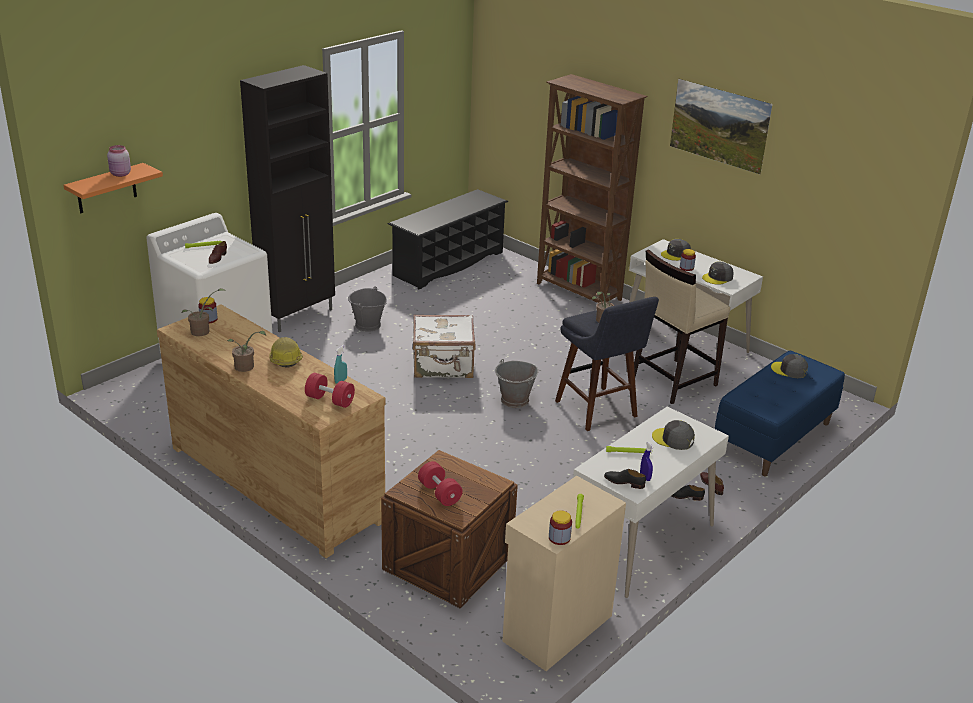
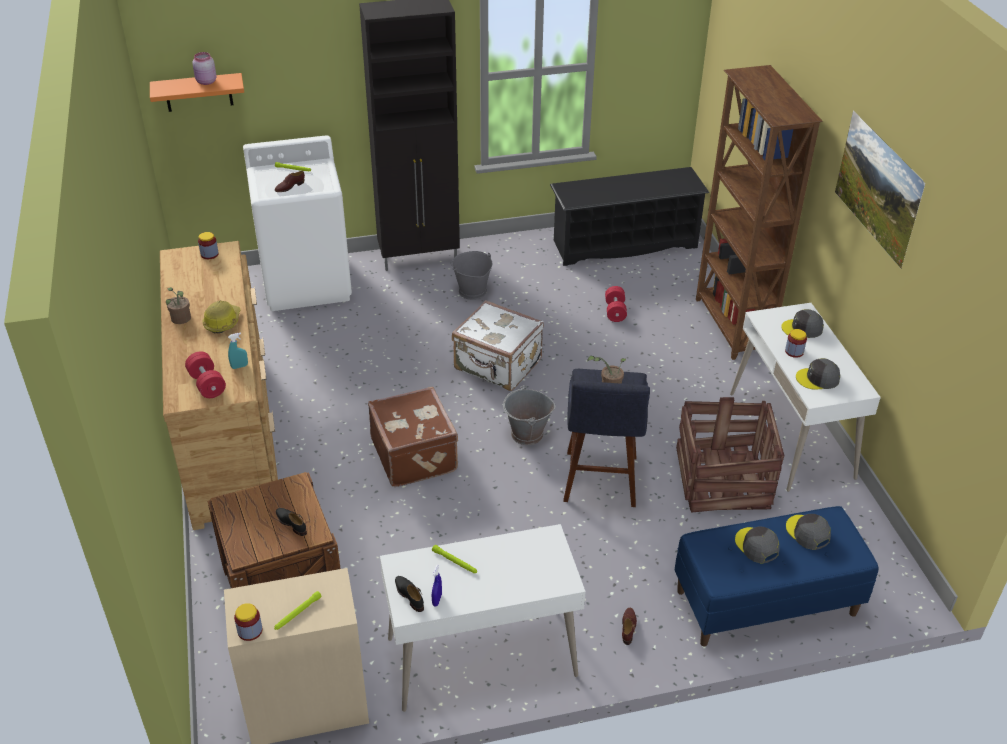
camera: 35 degrees right, 10 degrees up
(203, 331) = (191, 266): potted plant -> none
(439, 493) = (254, 521): red dumbbell -> red dumbbell (615, 311)
(448, 442) = (415, 455): none -> brown suitcase
(673, 381) = (722, 480): beige stool -> crate
(673, 439) = (519, 568): grey cap -> grey cap (756, 546)
(685, 496) = (585, 627): black shoe -> black shoe (291, 523)

